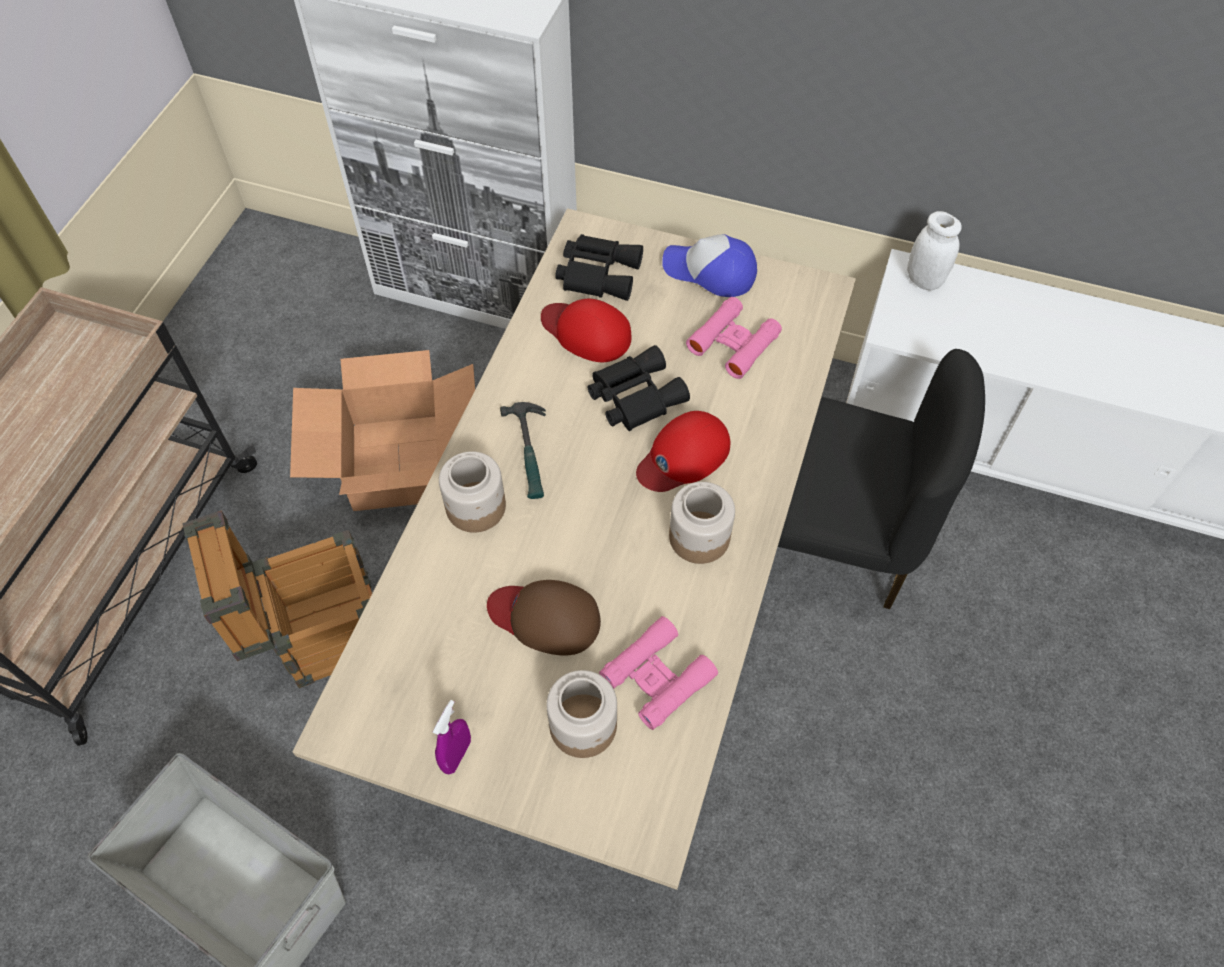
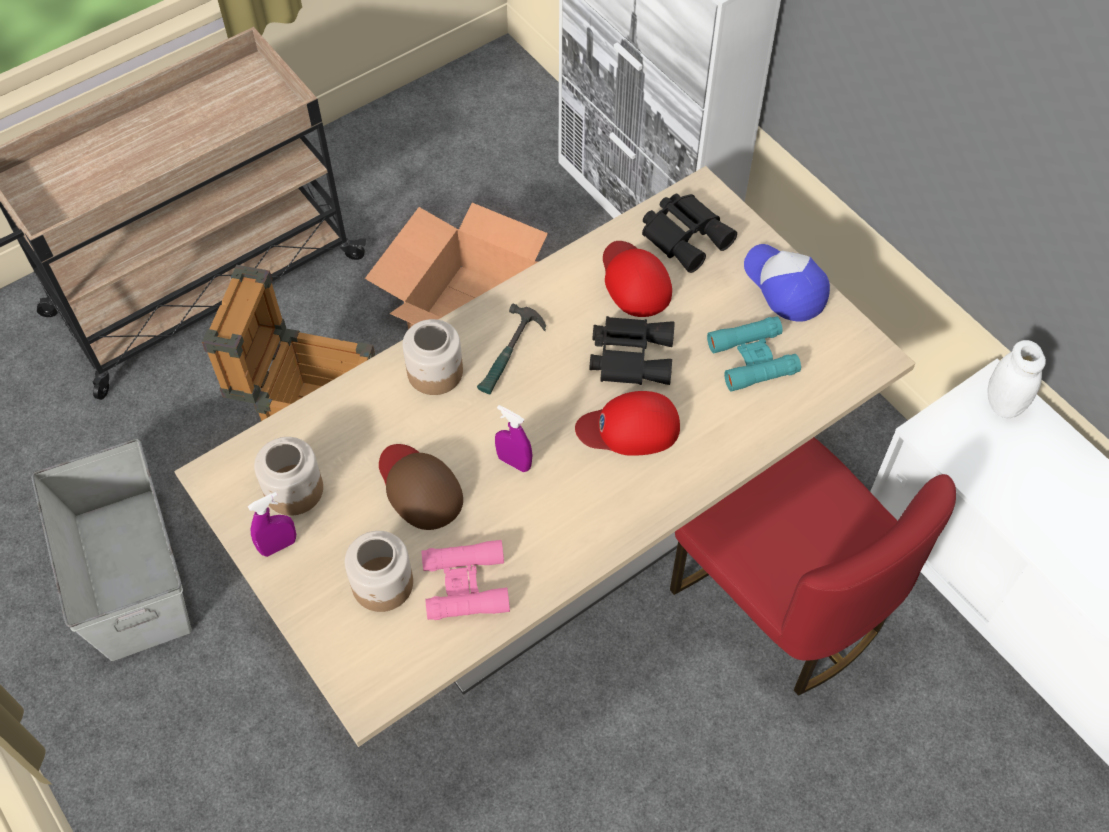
camera: 35 degrees right, 0 degrees up
(611, 544) = (514, 462): none -> purple spray bottle
(699, 538) = (587, 500): jar -> jar (293, 490)
(733, 343) = (752, 359): pink binoculars -> turquoise binoculars
(825, 546) = (783, 604): black chair -> red chair

